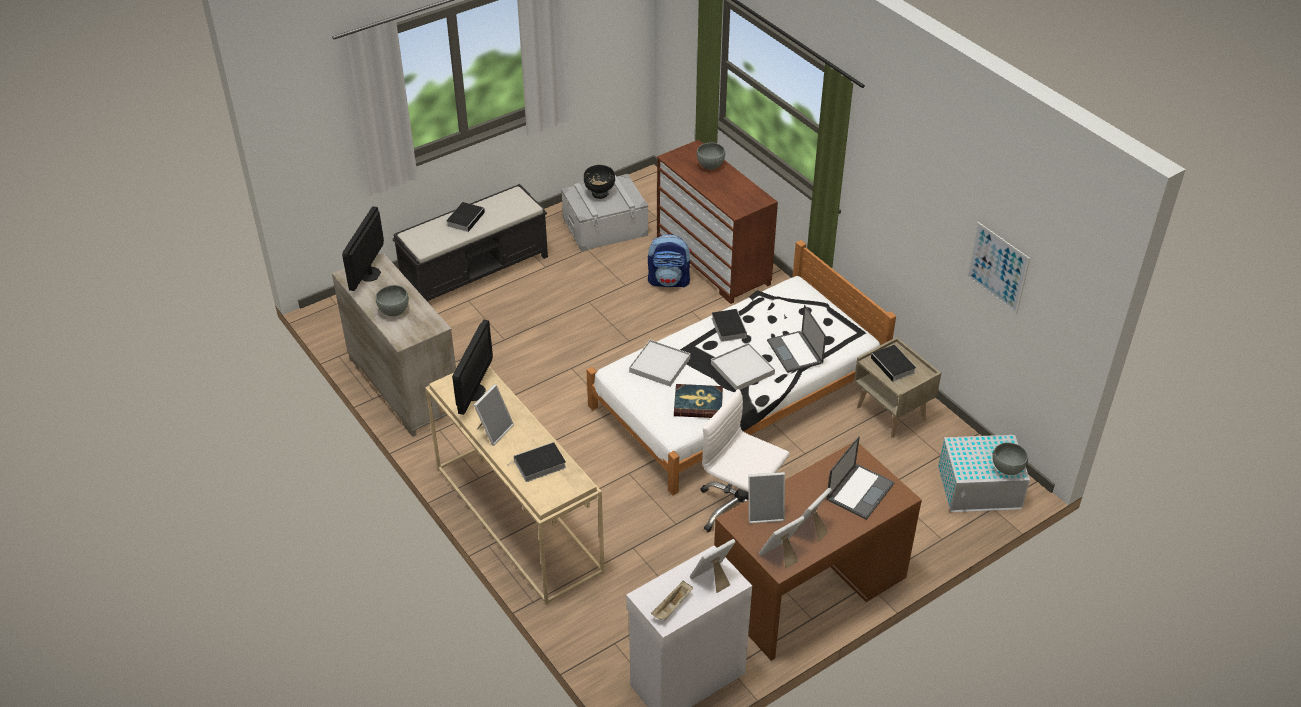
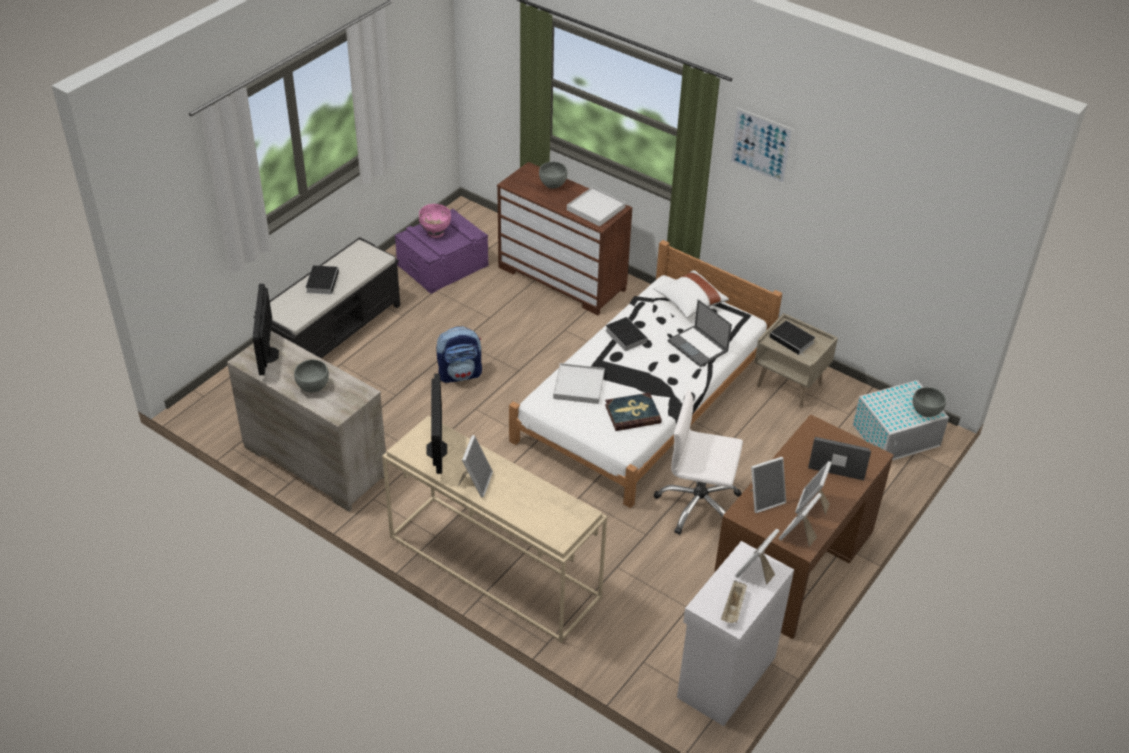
camera: 20 degrees left, 0 degrees up
(538, 465) = (537, 505): book -> none
(599, 194) = (435, 233): black bowl -> pink bowl
(605, 227) = (442, 265): grey storage box -> purple storage box
(669, 281) = (529, 305): backpack -> backpack (460, 374)
(742, 369) = (657, 372): white tray -> white tray (595, 208)
(809, 308) = (690, 302): none -> white pillow
(860, 491) = (837, 459): laptop -> laptop turned 90 degrees counterclockwise
(997, 267) = (889, 228): picture -> picture (760, 146)

